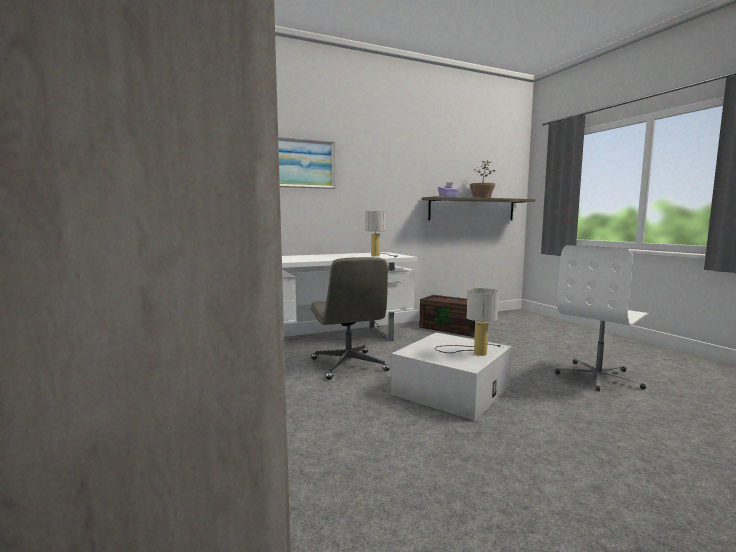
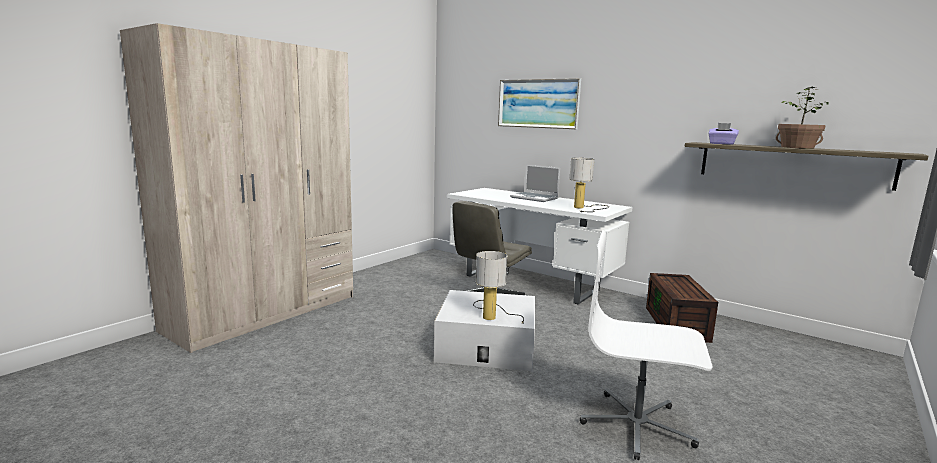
camera: 60 degrees right, 5 degrees up
(318, 256) = (535, 198): none -> laptop

